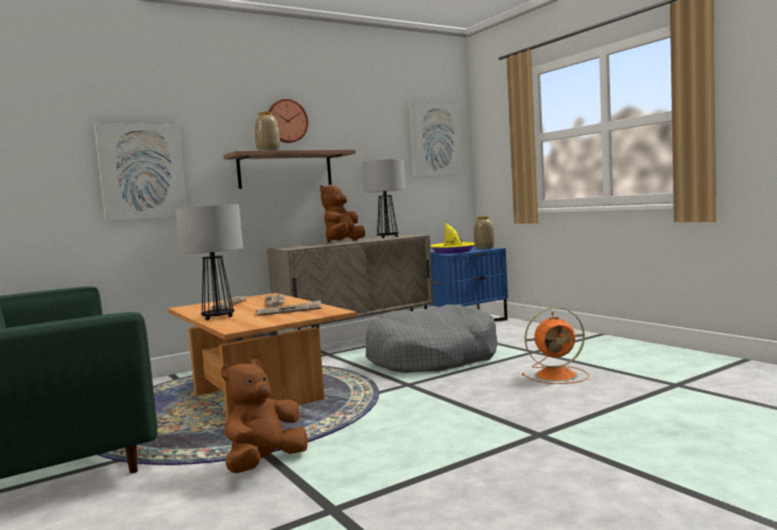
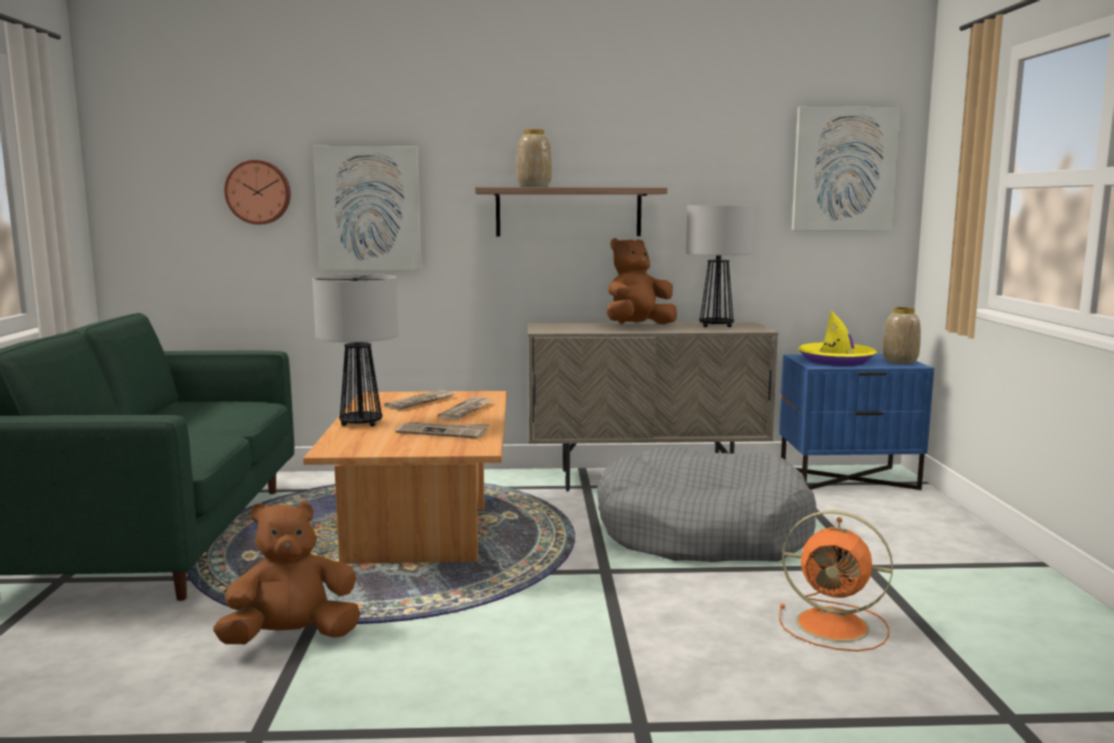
camera: 30 degrees right, 5 degrees up
(286, 121) = (576, 139): wall clock -> wall clock (258, 192)

